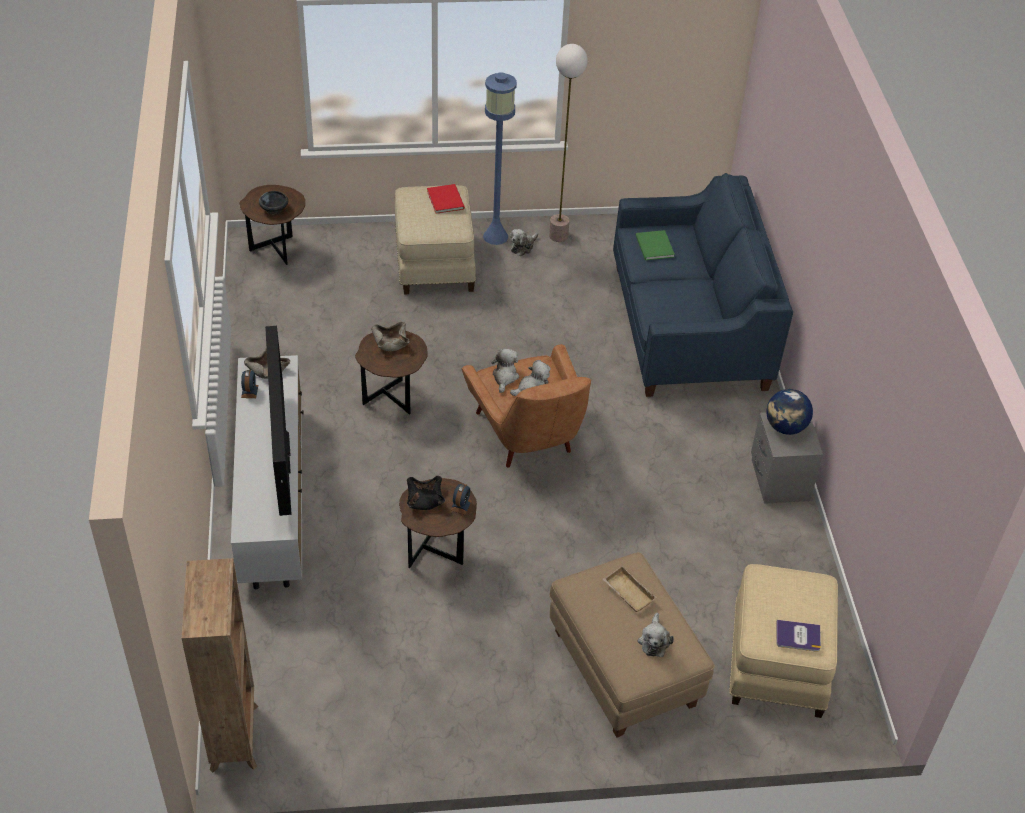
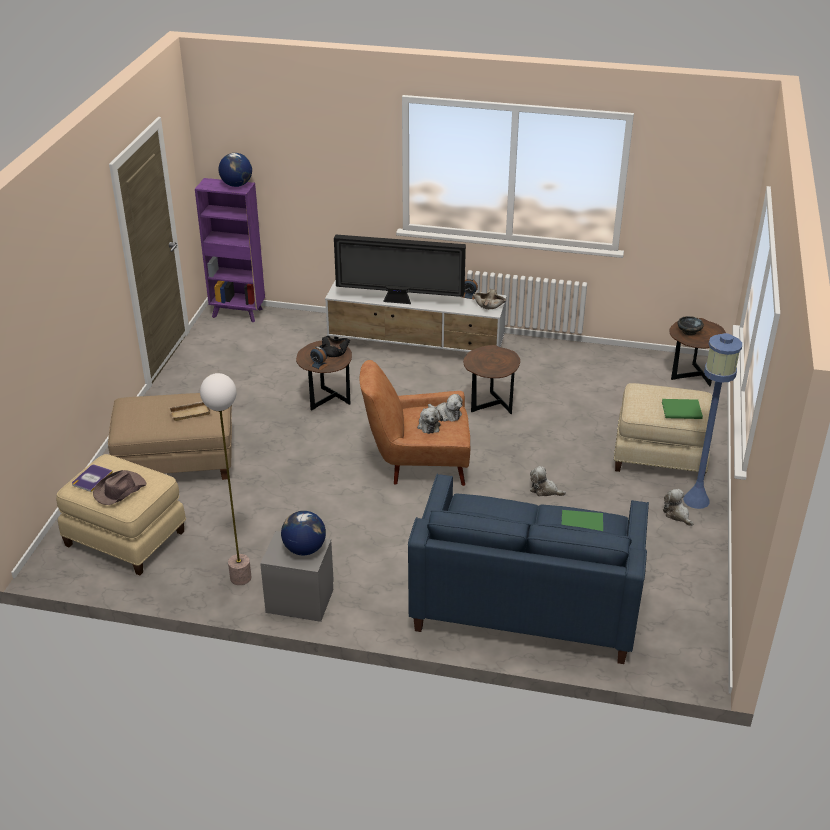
camera: 110 degrees right, 10 degrees down
(202, 581) = (236, 185): none -> globe
(235, 735) = (238, 313): brown bookcase -> purple bookcase
(390, 342) = (503, 361): beige bowl -> none
(446, 199) = (683, 411): red book -> green book
(559, 236) = (692, 543): floor lamp -> floor lamp (240, 578)
(654, 640) = (144, 415): plush toy -> plush toy (544, 490)
(802, 600) = (119, 490): none -> brown hat

